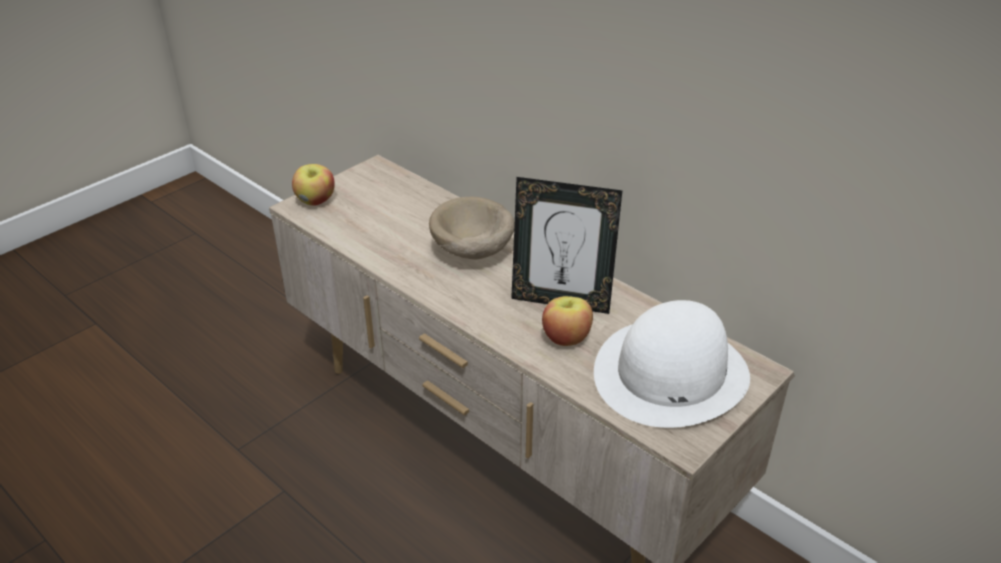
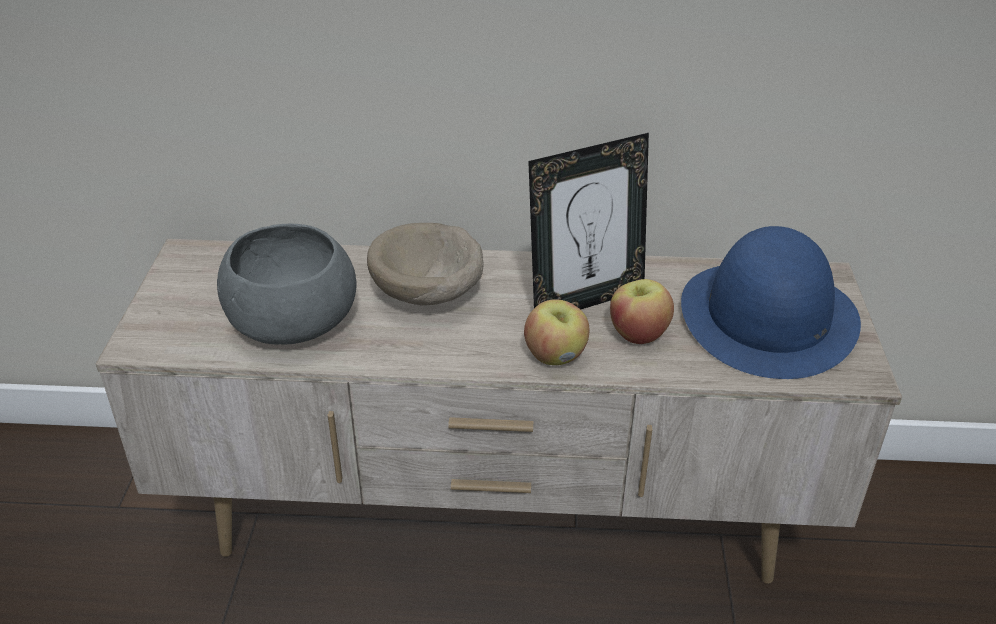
camera: 40 degrees left, 0 degrees up
(315, 201) = (156, 326): apple -> apple (556, 356)
(380, 231) = (291, 323): none -> grey bowl
(671, 374) = (768, 317): white hat -> blue hat

